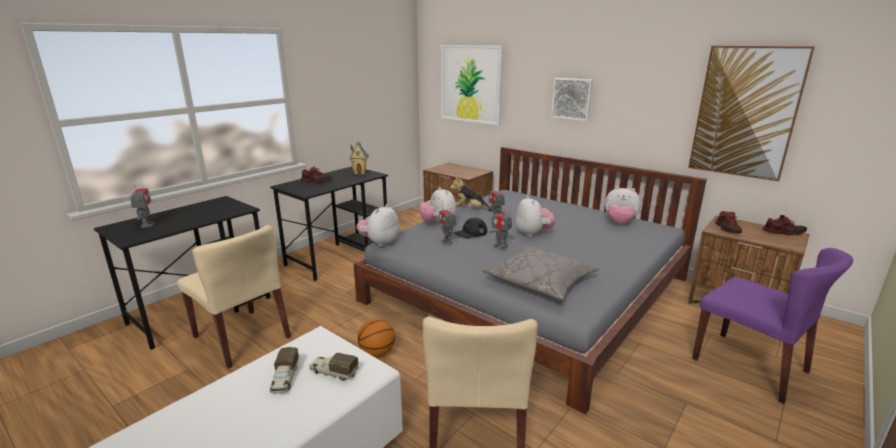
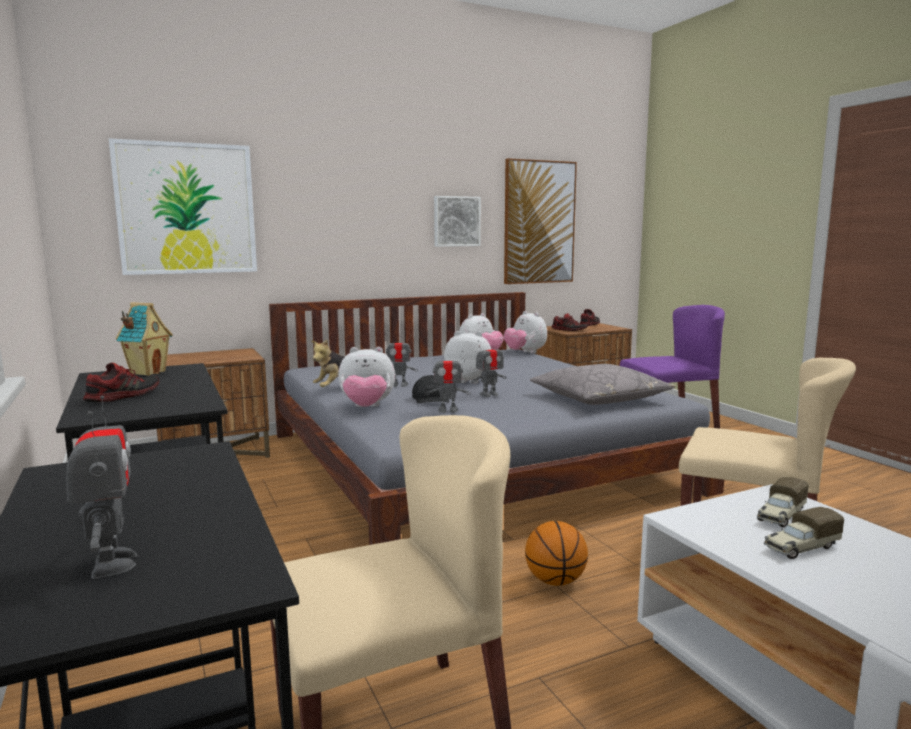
camera: 65 degrees left, 10 degrees down
(147, 225) = (111, 564): toy robot -> toy robot turned 60 degrees clockwise
(285, 379) = (800, 548): toy truck -> toy truck turned 135 degrees clockwise
(379, 243) = (390, 444): plush toy -> plush toy (525, 353)
(572, 98) = (368, 221): picture -> picture (456, 221)

